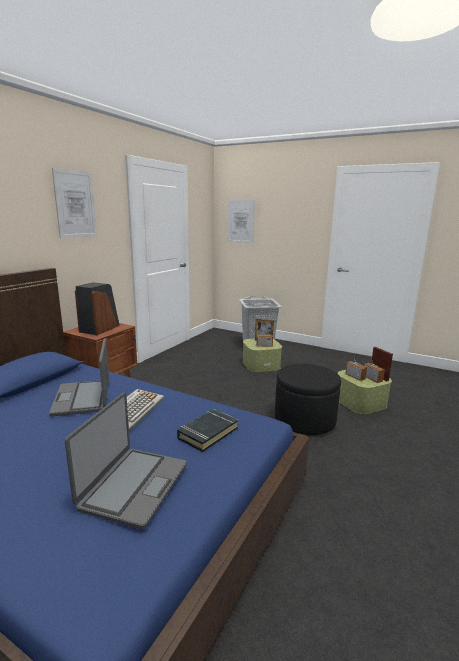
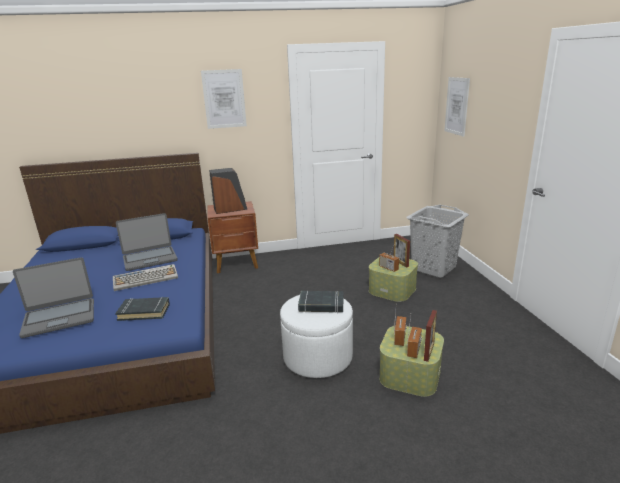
camera: 50 degrees right, 5 degrees up
(83, 398) = (150, 259): laptop -> laptop turned 150 degrees counterclockwise
(304, 419) = (317, 357): black ottoman -> white ottoman
(309, 371) = (321, 305): none -> black book

